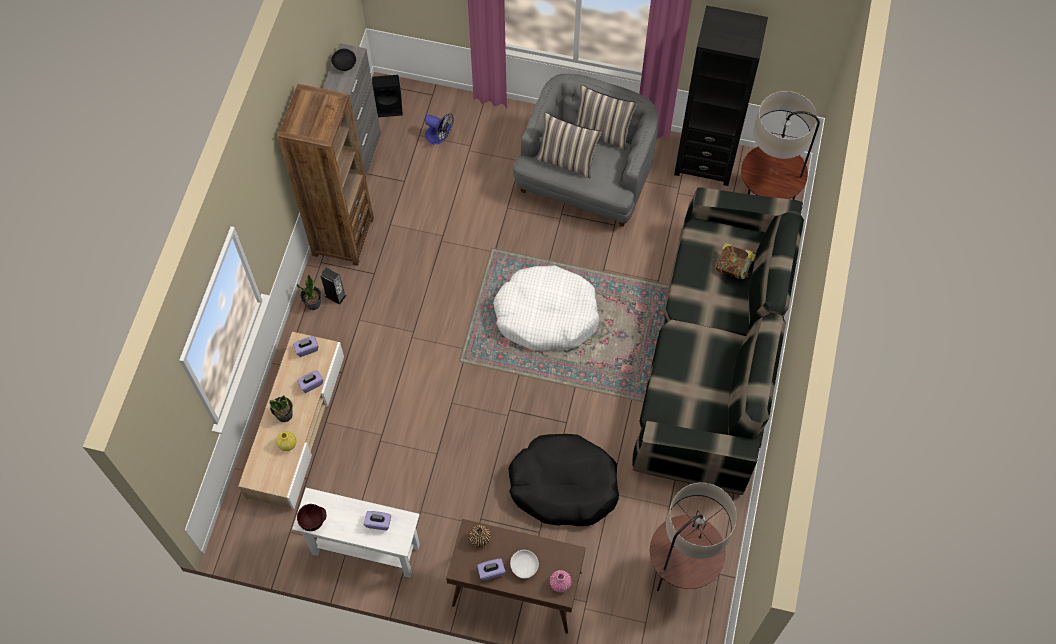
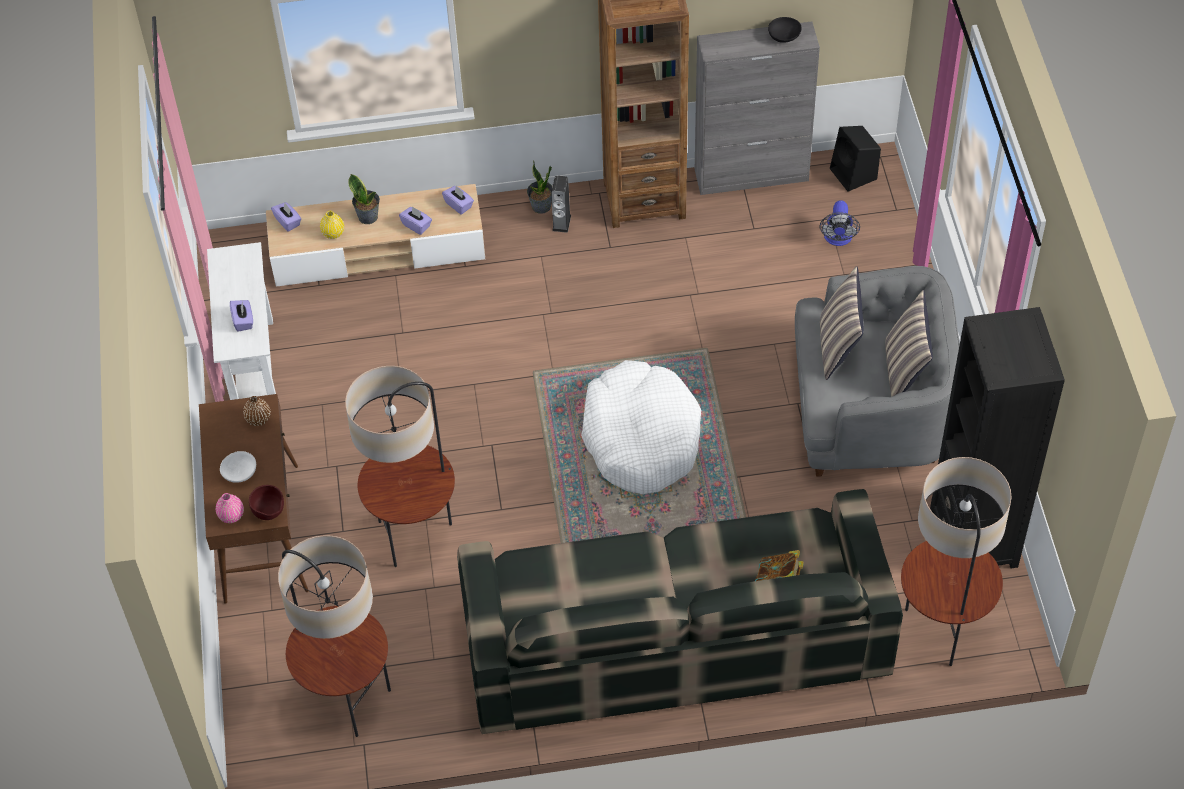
camera: 70 degrees right, 10 degrees down
(314, 522) = (222, 264): brown bowl -> brown bowl (270, 514)
(491, 571) = (222, 443): purple tissue box -> purple tissue box (288, 222)
(563, 485) = (415, 535): black dog bed -> floor lamp

